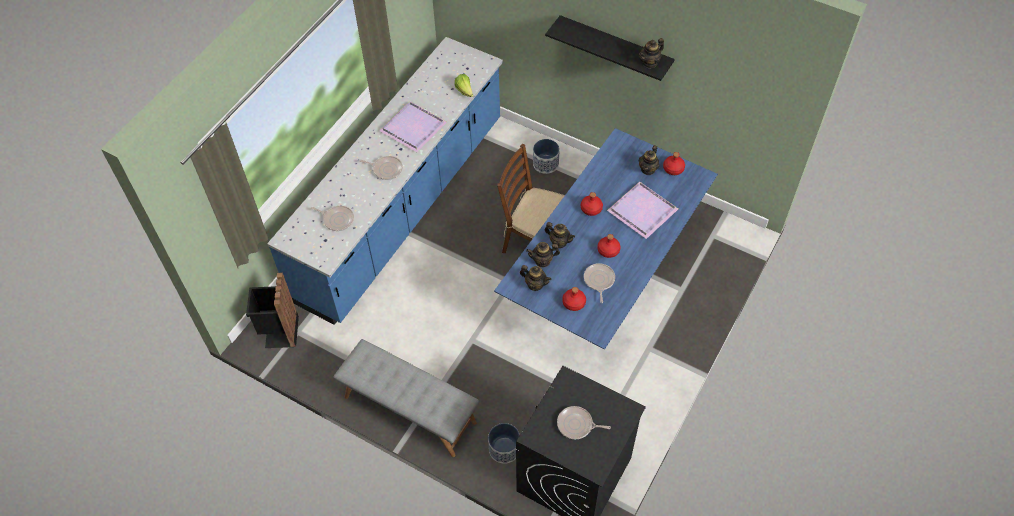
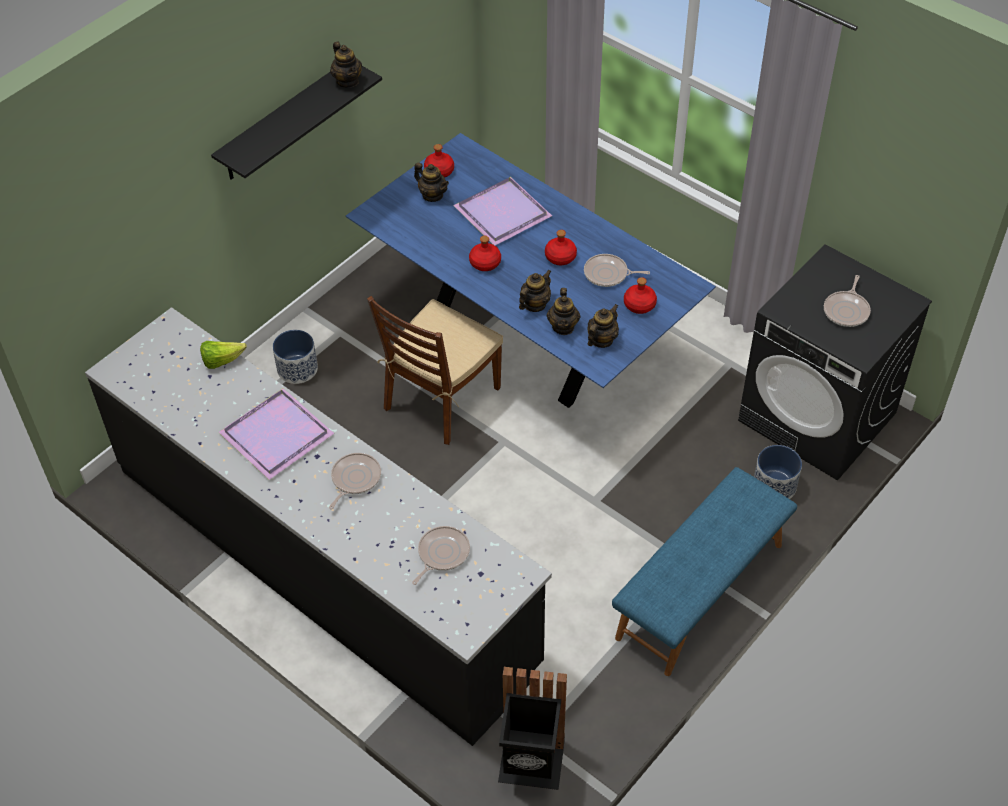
camera: 80 degrees left, 5 degrees down
(402, 208) = (324, 563): blue counter -> black counter
(409, 410) = (701, 591): grey bench -> blue bench

